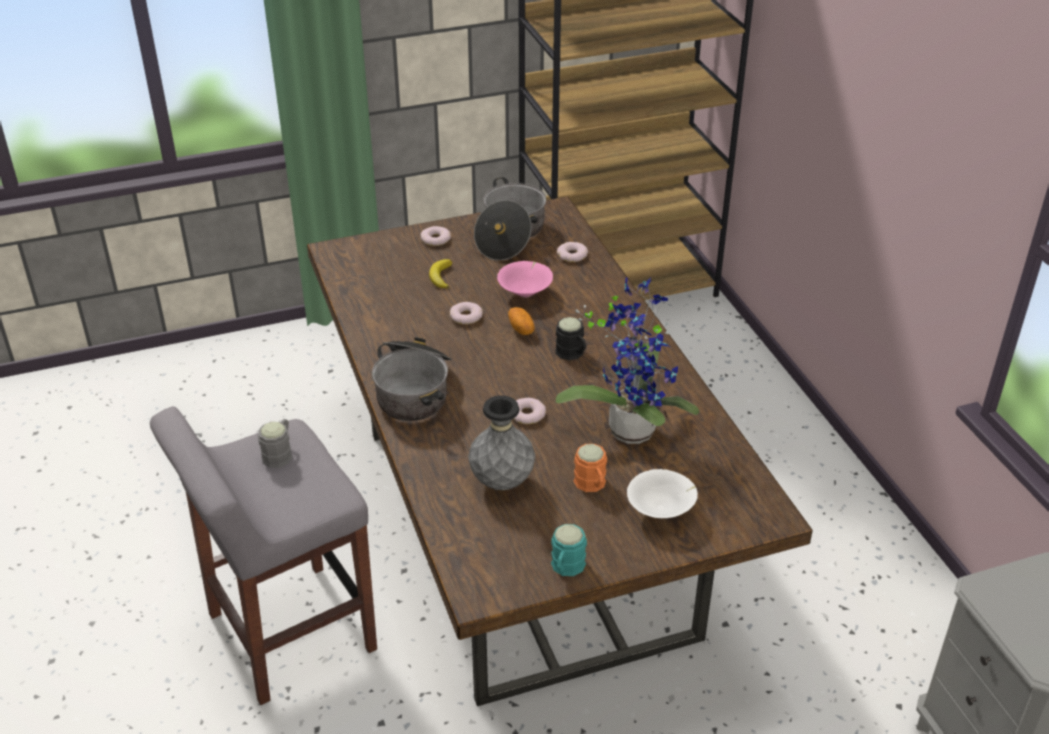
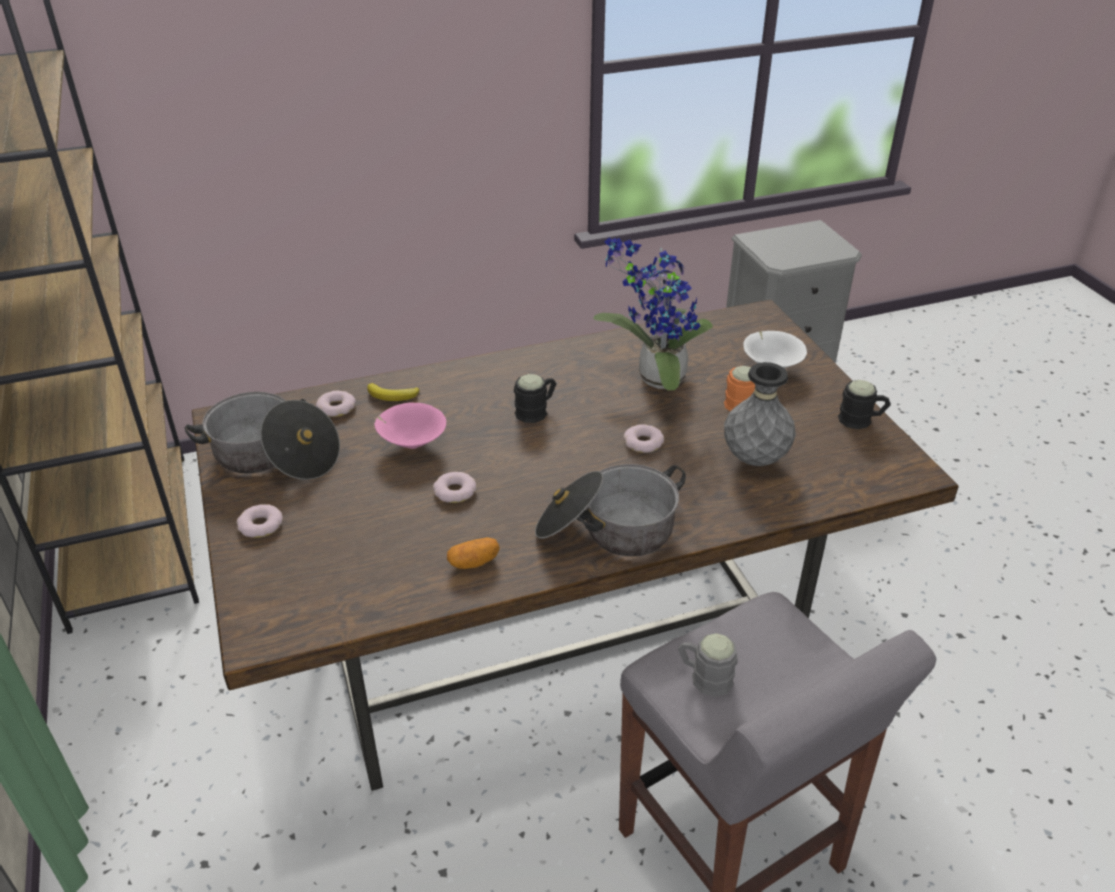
camera: 90 degrees left, 0 degrees up
(440, 276) = (359, 516): banana -> banana (393, 396)
(521, 329) = (485, 447): potato -> potato (473, 562)
(566, 568) = (861, 420): turquoise mug -> black mug

